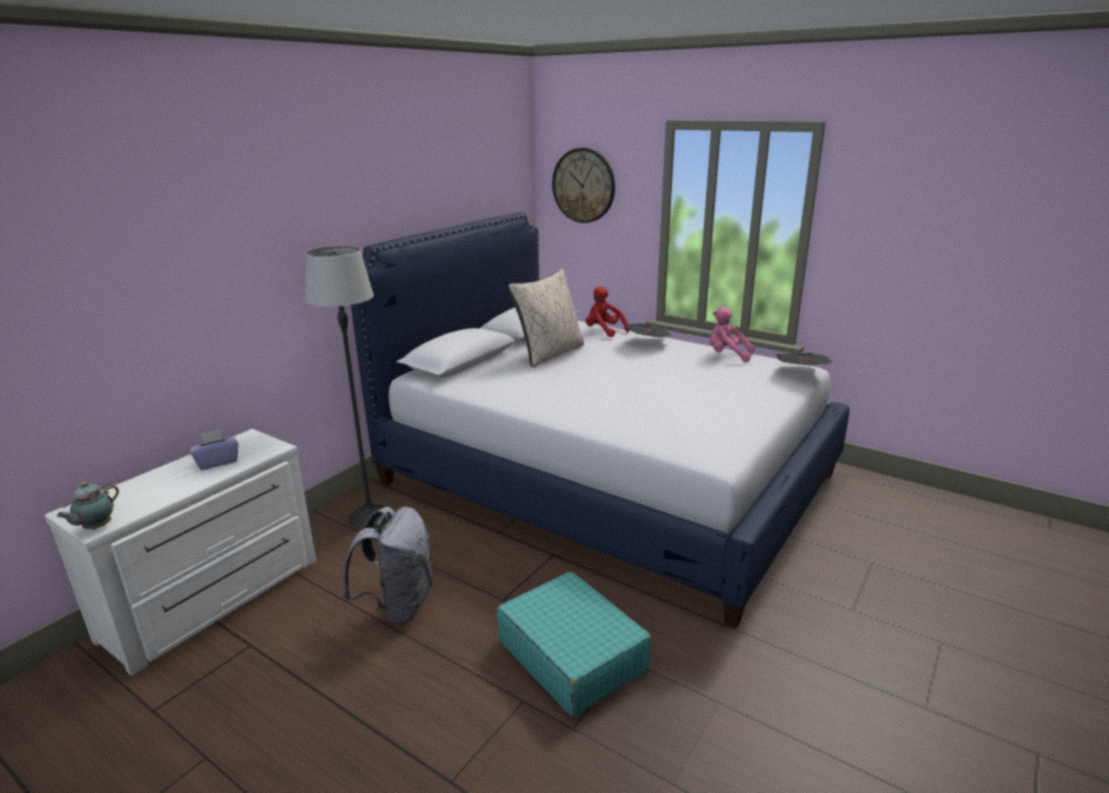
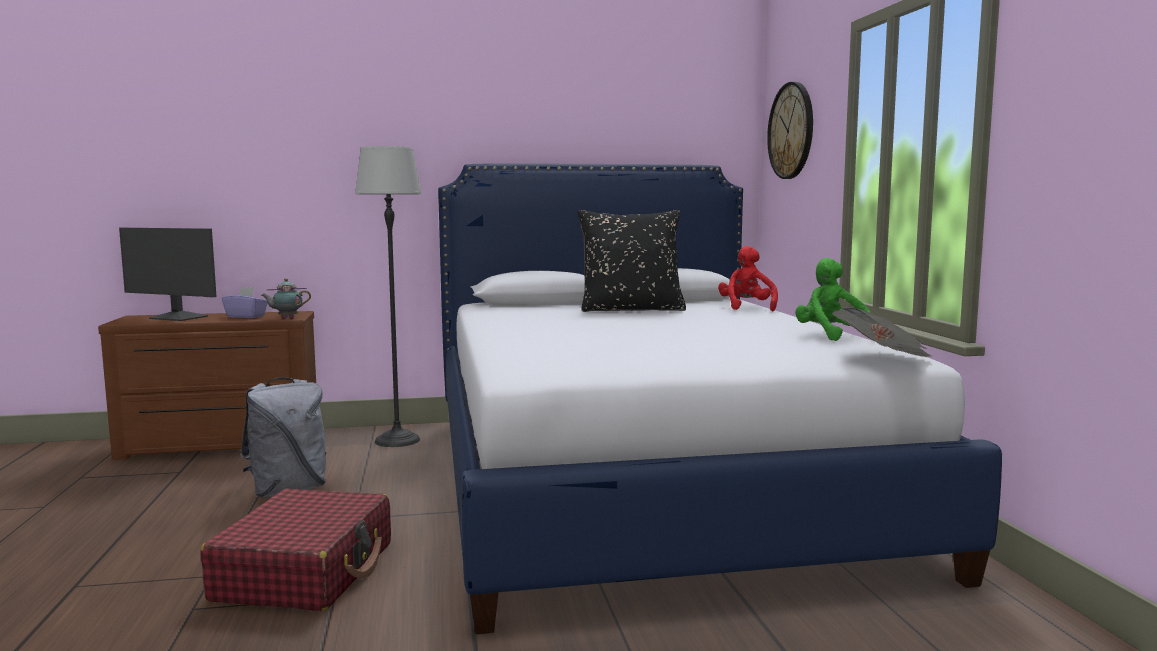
camera: 45 degrees right, 15 degrees down
(96, 528) = (119, 322): teapot -> teapot (286, 318)
(141, 492) = (177, 318): none -> monitor
(216, 599) = (220, 446): white dresser -> brown dresser
(550, 354) = (631, 309): beige pillow -> black pillow
(571, 655) = (306, 571): turquoise suitcase -> red suitcase
(648, 343) = (764, 318): newspaper -> none
(727, 355) = (831, 336): pink plush toy -> green plush toy

